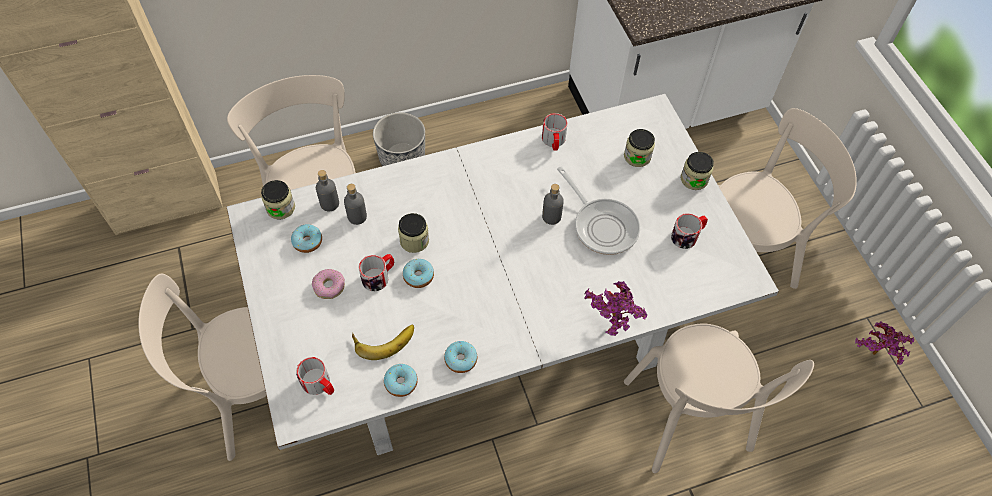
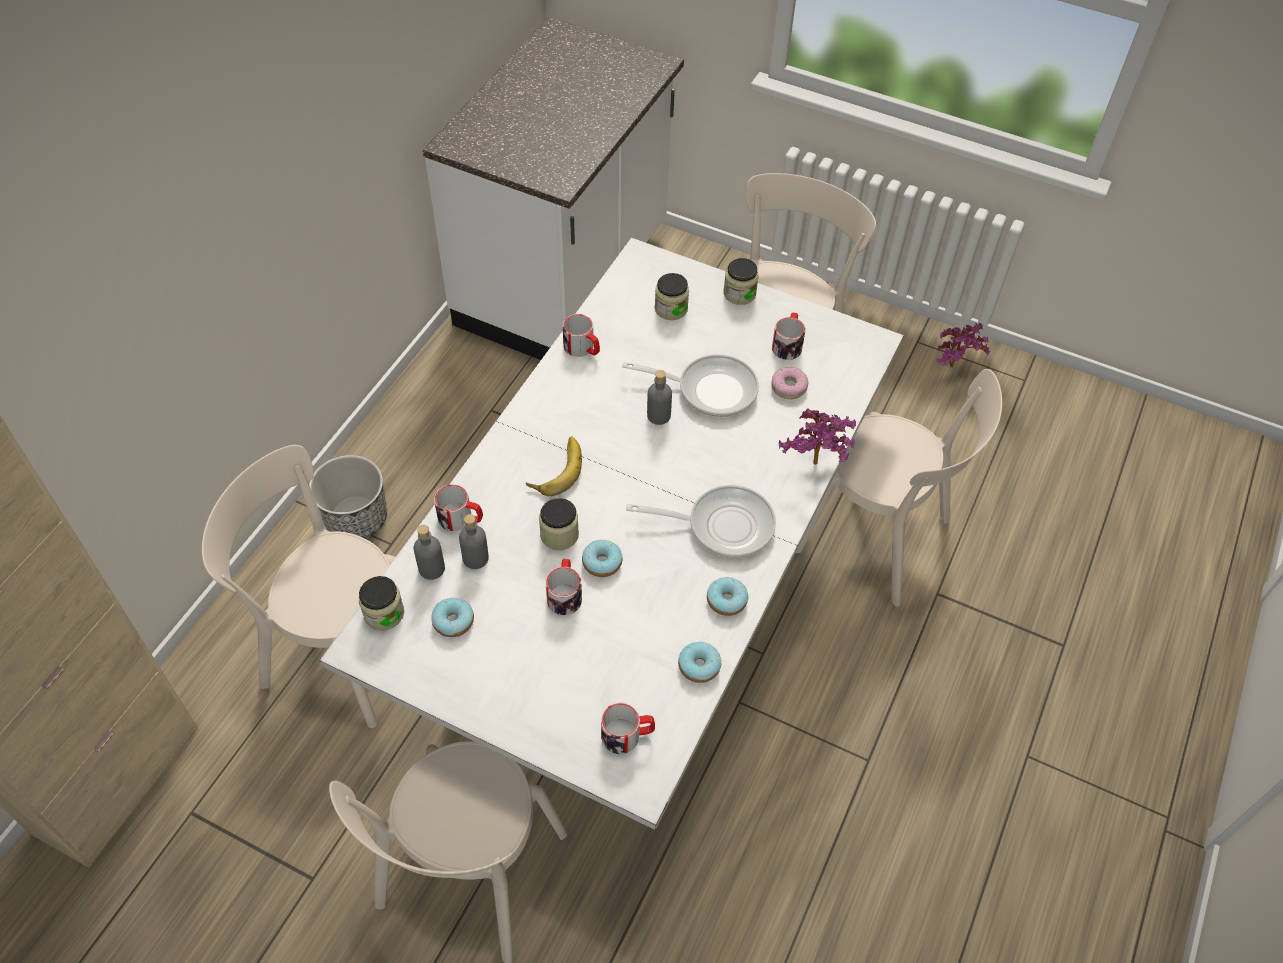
camera: 45 degrees left, 5 degrees down
(329, 286) = (527, 643): donut -> donut (788, 387)
(374, 188) = (461, 519): none -> mug
(383, 339) = (637, 643): banana -> banana (556, 469)
(511, 313) = (722, 525): none -> frying pan

